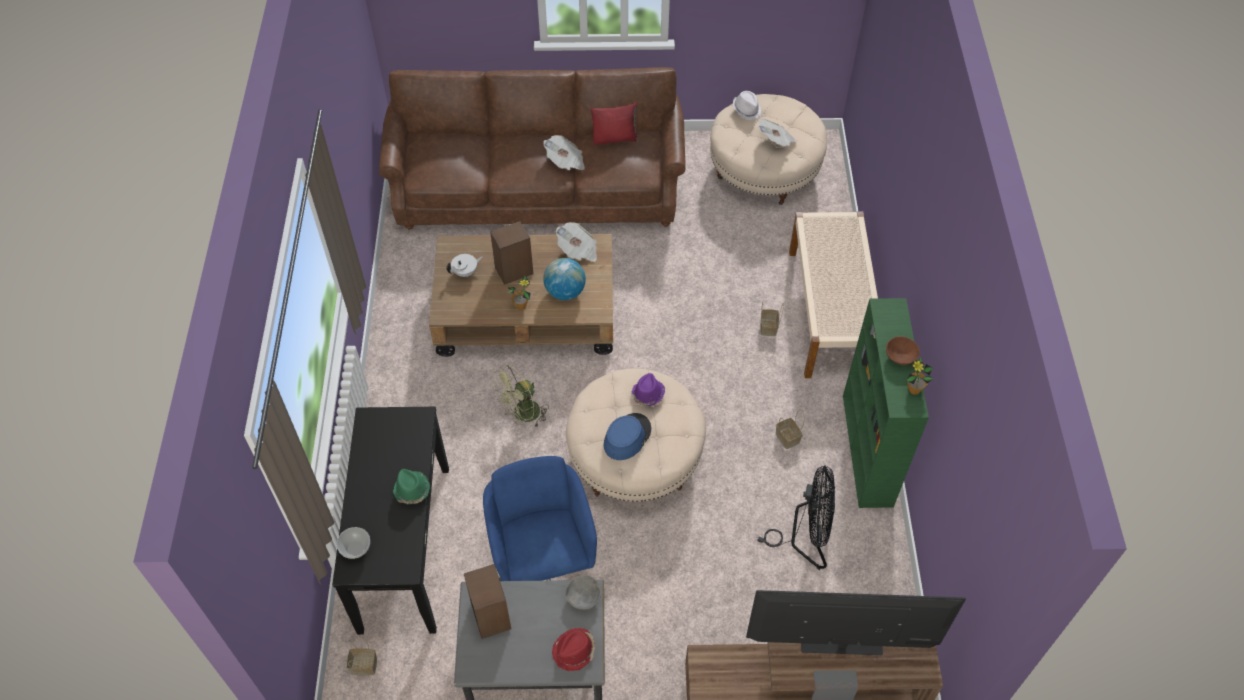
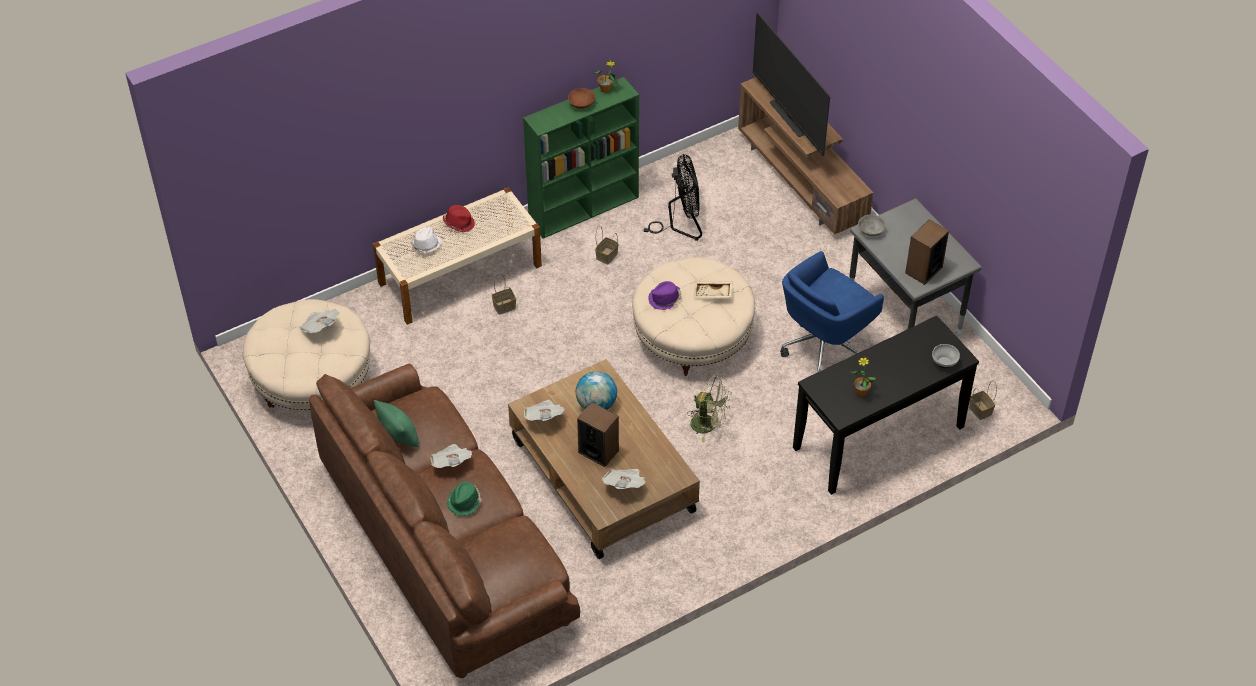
camera: 120 degrees left, 5 degrees down
(412, 490) = (876, 356): green hat -> green hat (464, 502)
(465, 272) = (625, 485): white teapot -> newspaper
(521, 306) = (633, 427): potted plant -> potted plant (861, 392)
(574, 651) = (909, 219): red hat -> red hat (459, 223)
(615, 138) = (399, 436): red pillow -> green pillow
(627, 437) = (712, 294): blue hat -> beige tray
(746, 109) = (288, 365): white hat -> white hat (426, 245)
(805, 531) = (680, 218): black fan -> black fan turned 105 degrees clockwise

